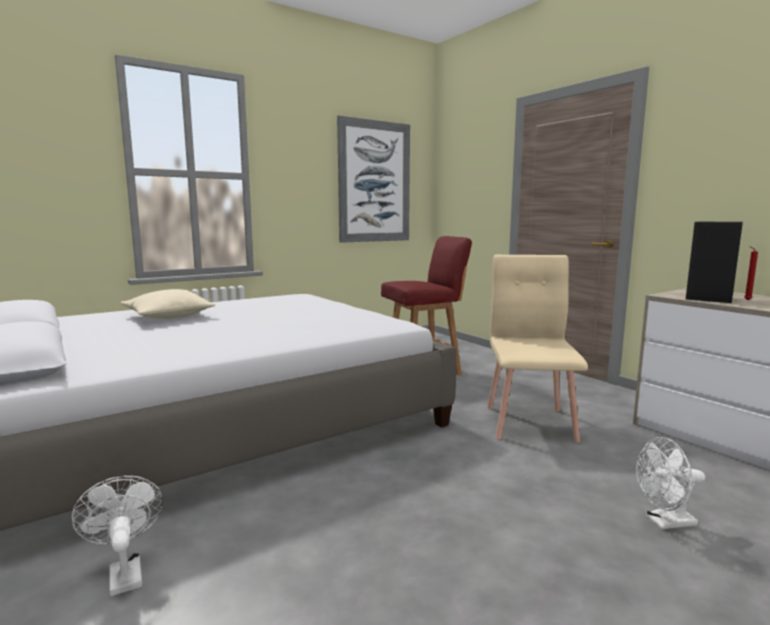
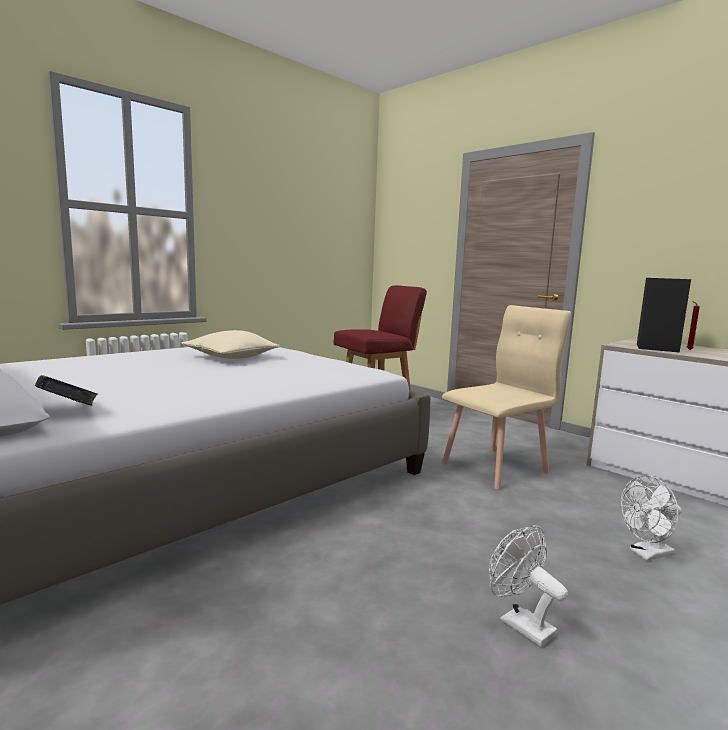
camera: 10 degrees left, 0 degrees up
(94, 359) = (67, 411): none -> book
(124, 572) = (133, 647): white fan -> white fan (519, 623)
(168, 317) = (121, 365): beige pillow -> beige pillow (231, 357)
(374, 182) = (318, 228): picture -> none
(530, 423) = (496, 467): beige chair -> beige chair turned 60 degrees clockwise

